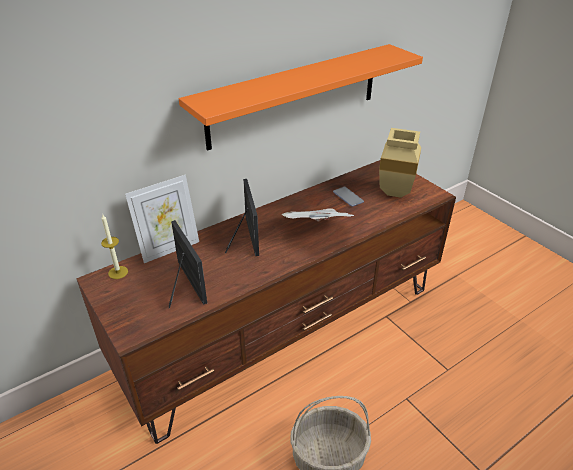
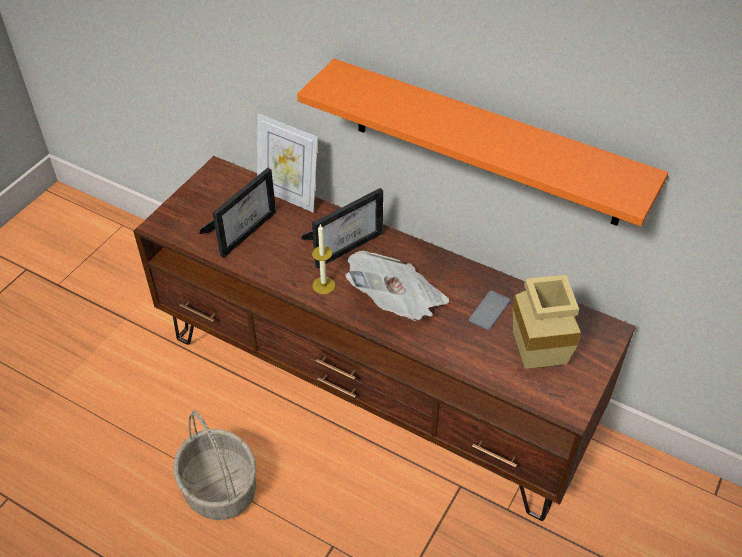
camera: 65 degrees right, 10 degrees up
(118, 272) = (234, 177): candle -> candle (323, 285)

